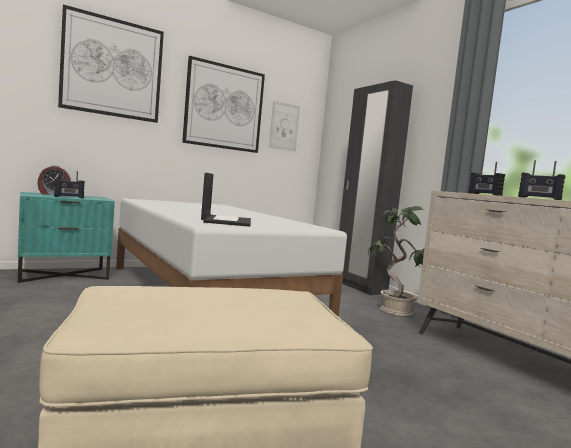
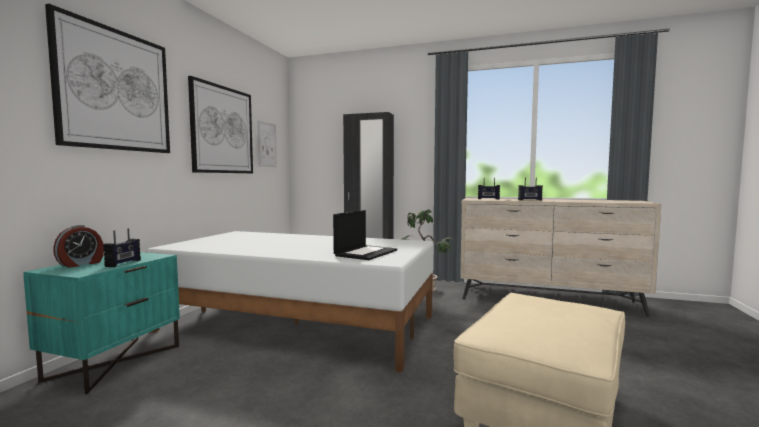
camera: 40 degrees left, 0 degrees up
(226, 221) = (366, 253): laptop -> laptop turned 75 degrees clockwise

